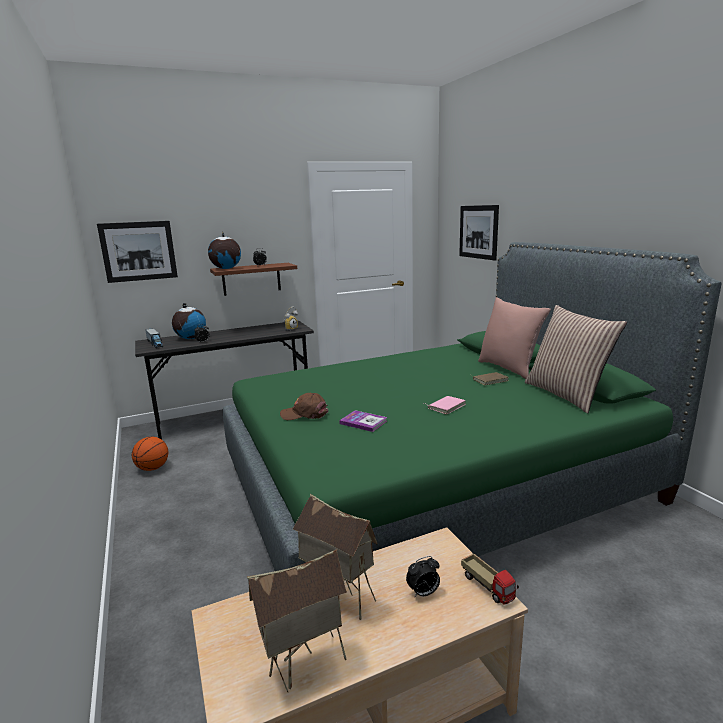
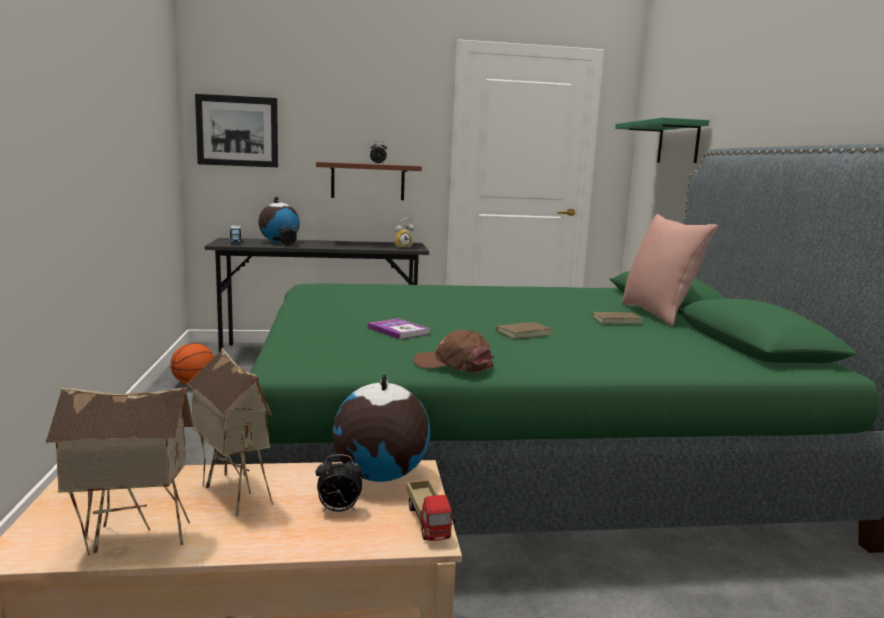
camera: 15 degrees right, 5 degrees down
(226, 268) = (334, 162): globe -> globe (379, 476)
(304, 414) = (336, 315): brown cap -> brown cap (454, 364)
(446, 406) = (523, 333): pink book -> brown book
(478, 232) = (678, 143): picture -> green shelf
(566, 394) = (713, 346): pillow -> none

